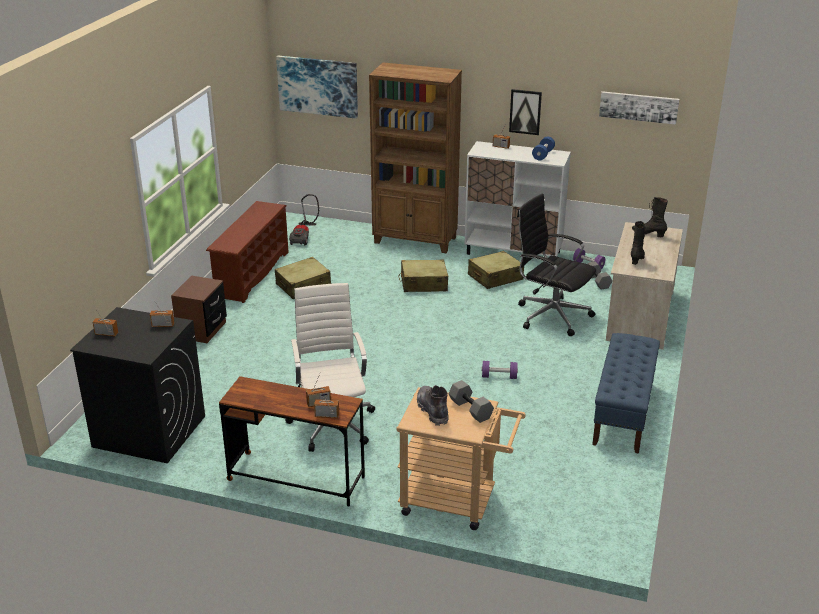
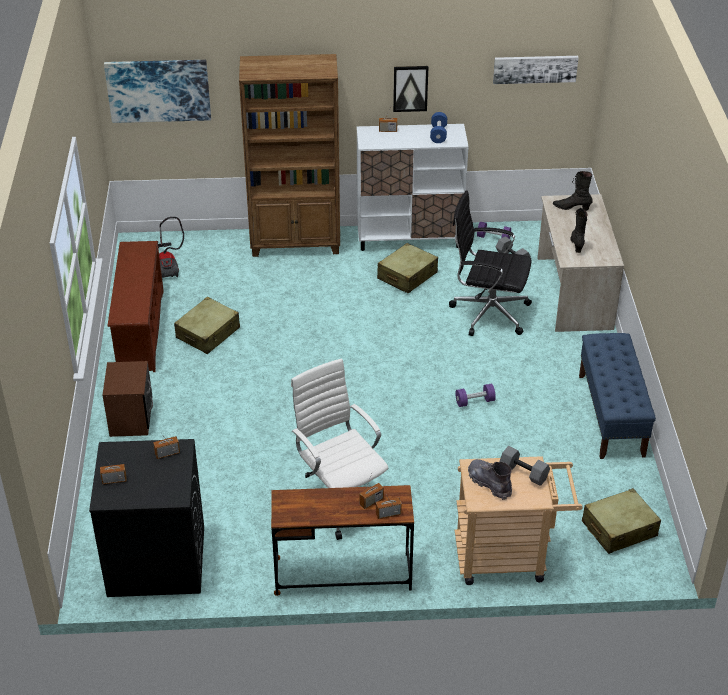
camera: 20 degrees left, 10 degrees up
(423, 284) = (337, 301): beige suitcase -> beige suitcase (619, 529)

